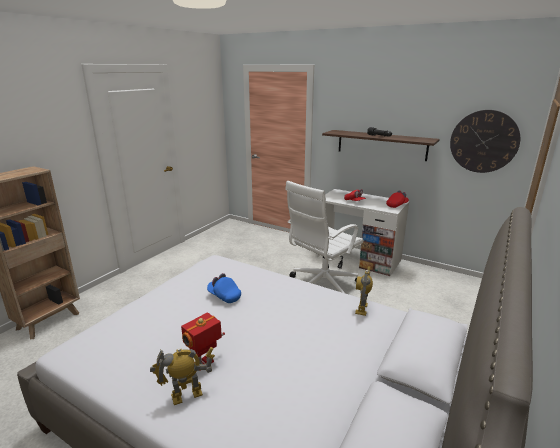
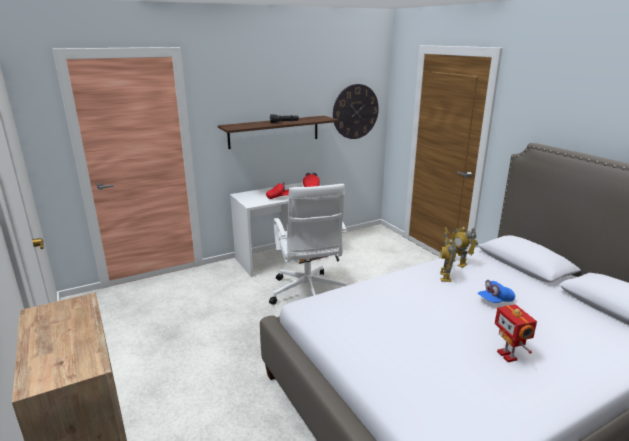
camera: 60 degrees left, 0 degrees up
(187, 396) = (551, 374): toy robot -> toy robot (445, 276)
(224, 296) = (397, 317): blue cap -> blue cap (495, 301)

